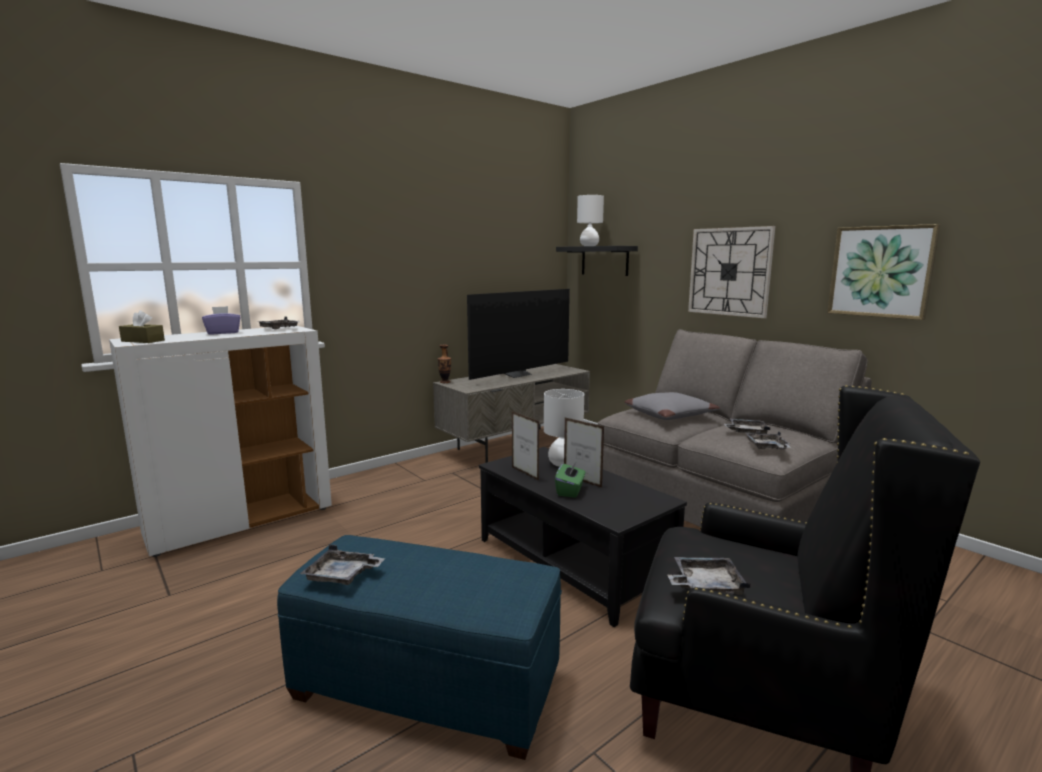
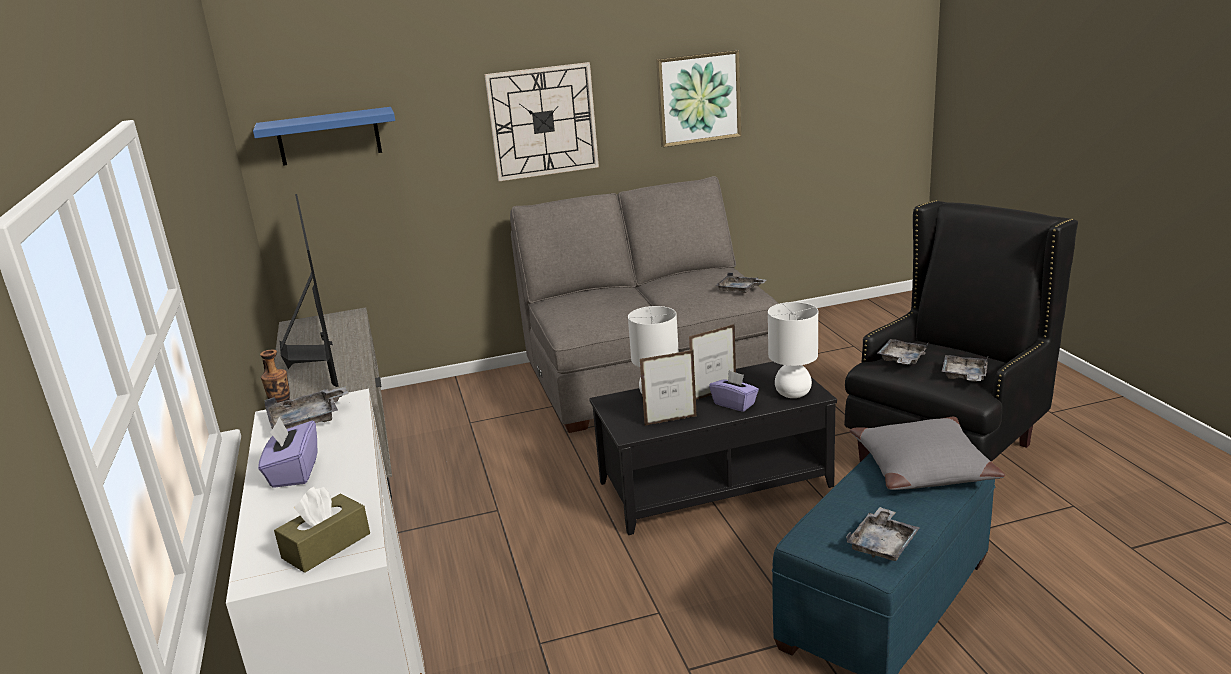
camera: 65 degrees left, 10 degrees up
(570, 491) = (734, 404): green tissue box -> purple tissue box
(589, 246) = (315, 119): white table lamp -> white table lamp (793, 394)
(604, 260) = (329, 136): black shelf -> blue shelf
(669, 415) = (603, 306): grey pillow -> grey pillow (922, 467)
(746, 432) = (692, 287): grey tray -> grey tray (902, 359)

